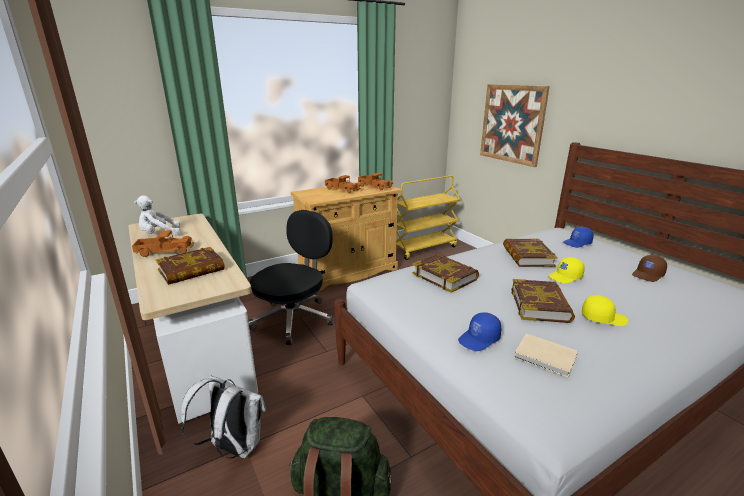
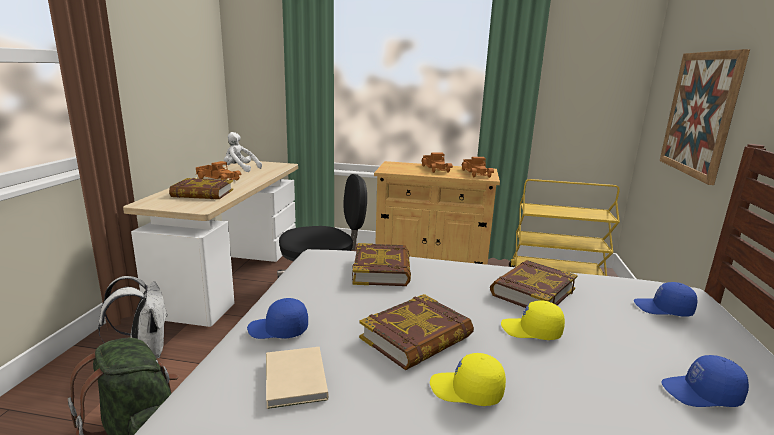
camera: 40 degrees right, 5 degrees down
(603, 318) = (466, 391): yellow cap -> yellow cap turned 150 degrees clockwise
(648, 275) = (701, 394): brown cap -> blue cap

